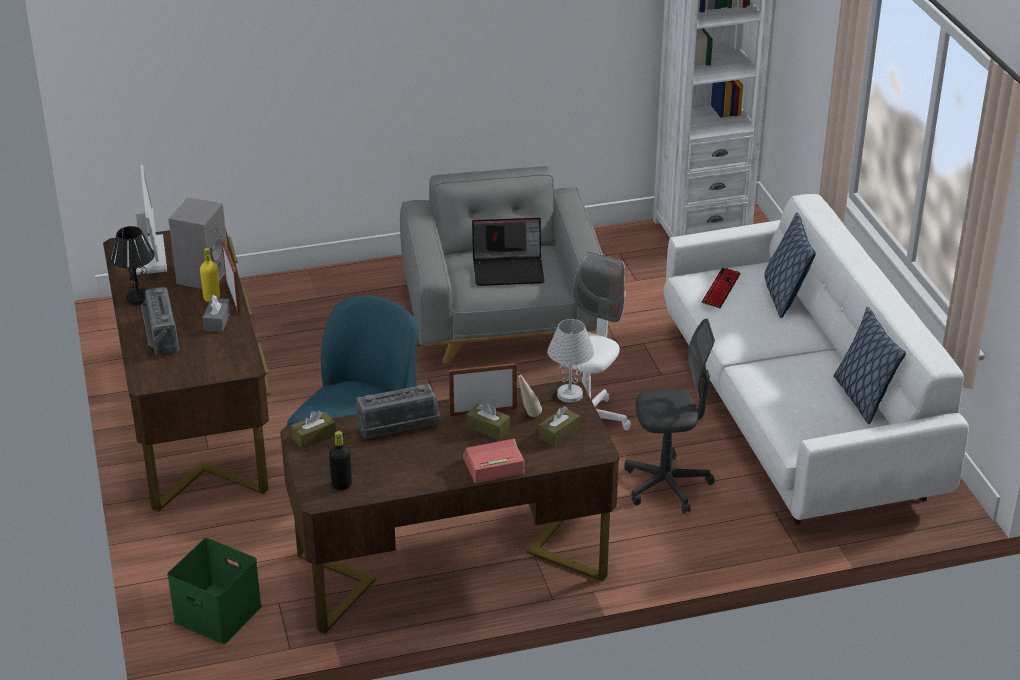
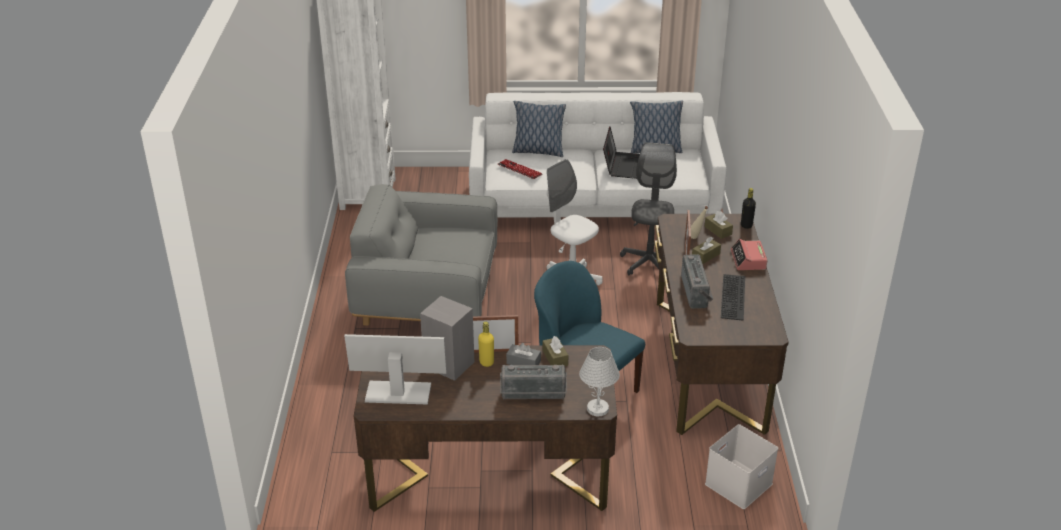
camera: 75 degrees left, 0 degrees up
(138, 298) = (468, 404): black table lamp -> none
(215, 614) = (739, 485): green storage box -> white storage box
(314, 437) = (698, 330): brown tissue box -> brown tissue box (555, 358)
(341, 485) = (758, 324): black bottle -> black bottle (746, 225)
(397, 461) = (734, 297): none -> keyboard
(509, 270) = (448, 247): laptop -> laptop (623, 165)
(570, 395) = (676, 220): white table lamp -> white table lamp (598, 409)

